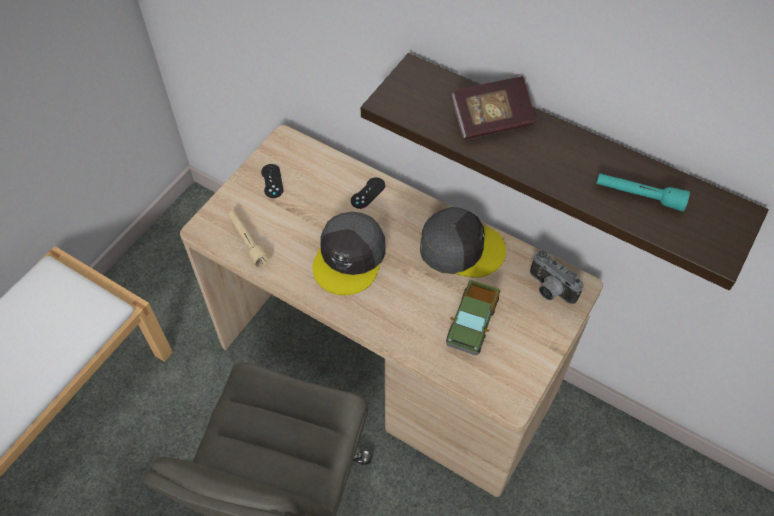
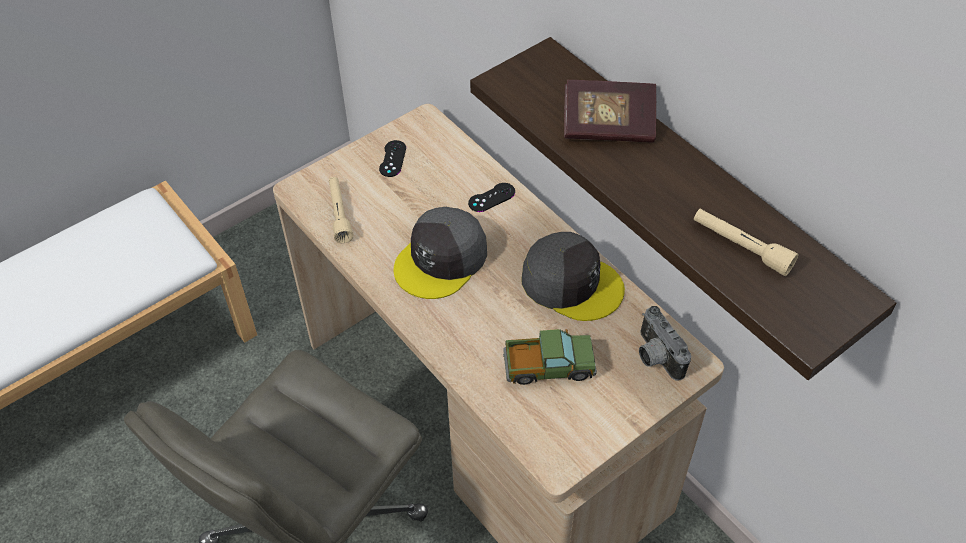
camera: 20 degrees right, 5 degrees down
(472, 322) = (548, 367): toy truck -> toy truck turned 135 degrees counterclockwise
(639, 196) = (741, 247): turquoise flashlight -> beige flashlight

